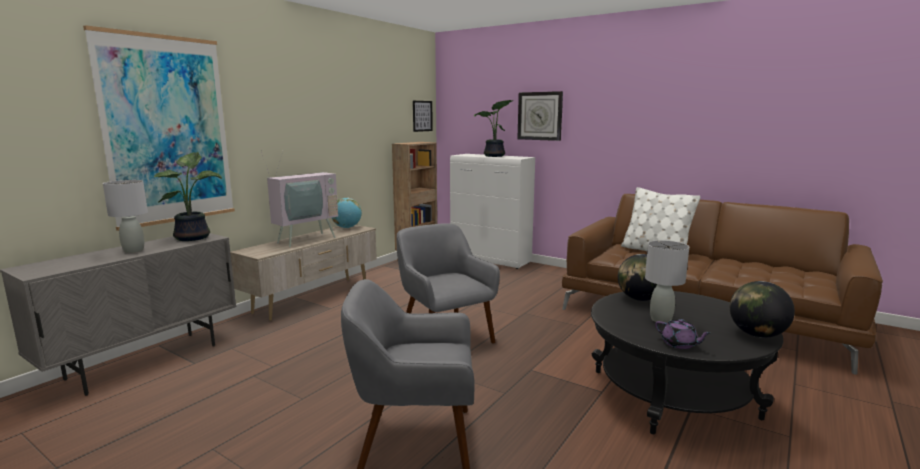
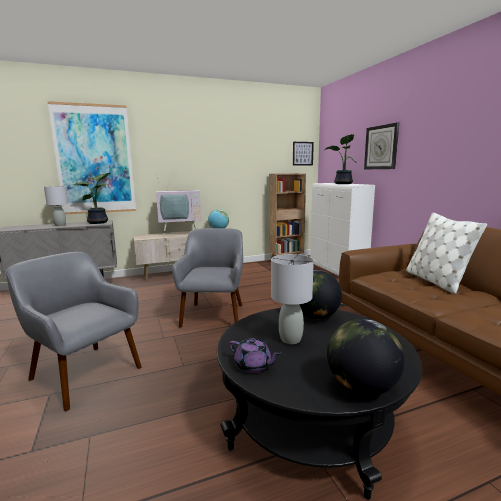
camera: 35 degrees right, 0 degrees up
(679, 344) = (253, 366): purple teapot -> purple teapot turned 45 degrees counterclockwise

